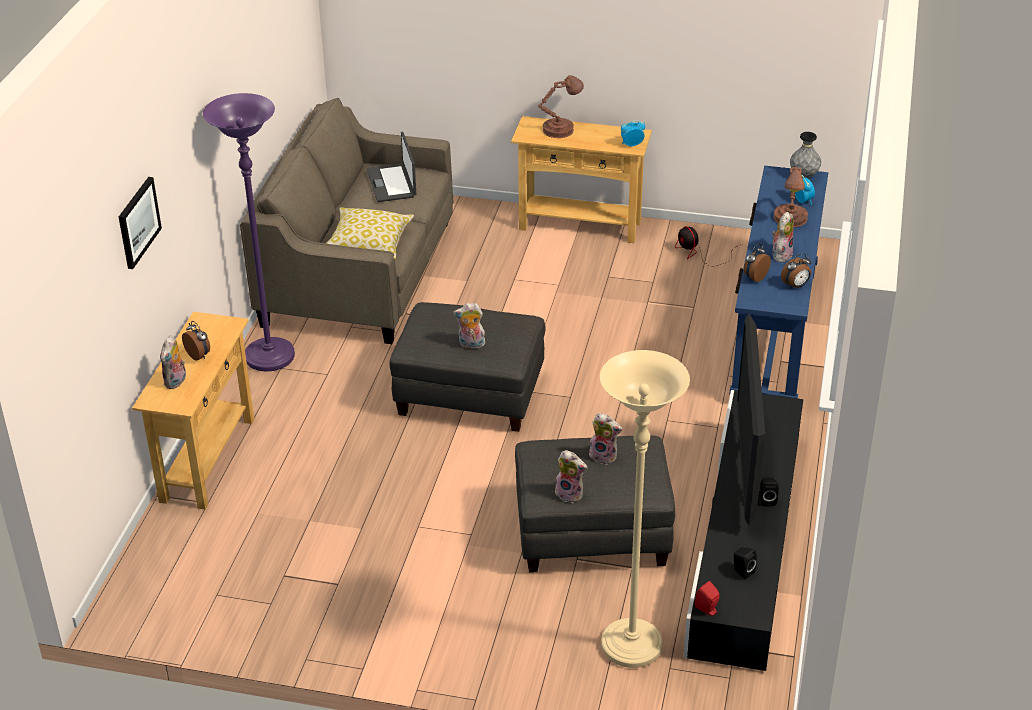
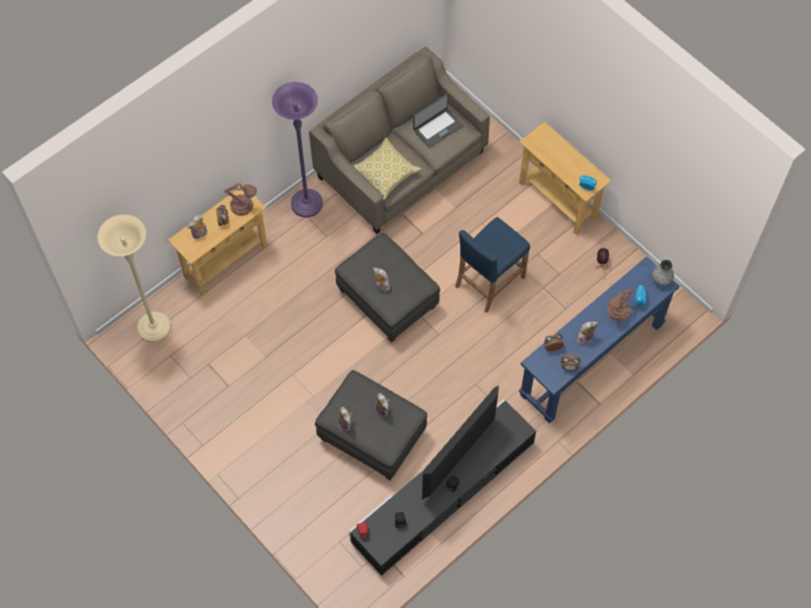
camera: 35 degrees right, 25 degrees up
(138, 222) = (193, 157): picture -> none
(392, 183) = (437, 127): laptop -> laptop turned 150 degrees counterclockwise
(560, 129) = (556, 148): brown table lamp -> brown table lamp (243, 206)
(579, 324) = (489, 281): none -> blue stool
(631, 646) = (333, 516): beige floor lamp -> beige floor lamp (154, 328)

